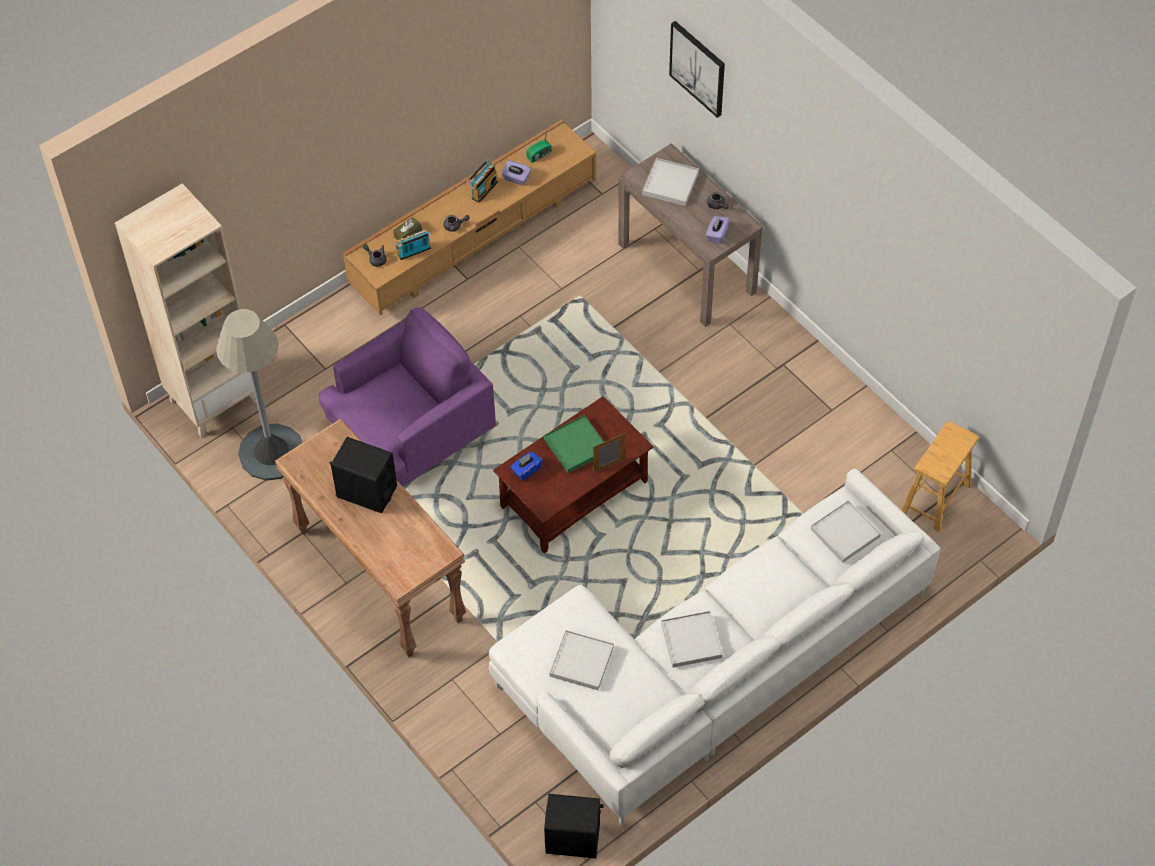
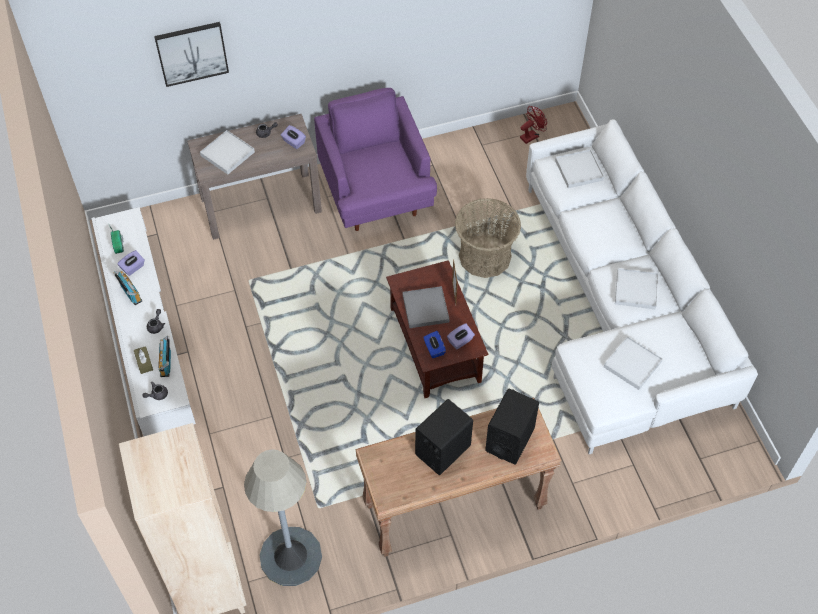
camera: 70 degrees left, 0 degrees up
(410, 438) = (328, 442): purple armchair -> purple armchair (376, 195)
(473, 236) = (146, 333): brown tv stand -> white tv stand
(547, 491) = (460, 341): none -> purple tissue box
(573, 839) = (739, 443): black speaker -> black speaker (510, 439)
(576, 445) = (425, 308): green tray -> grey tray
(720, 505) = (485, 256): none -> basket
(935, 498) = (531, 136): brown stool -> red fan

